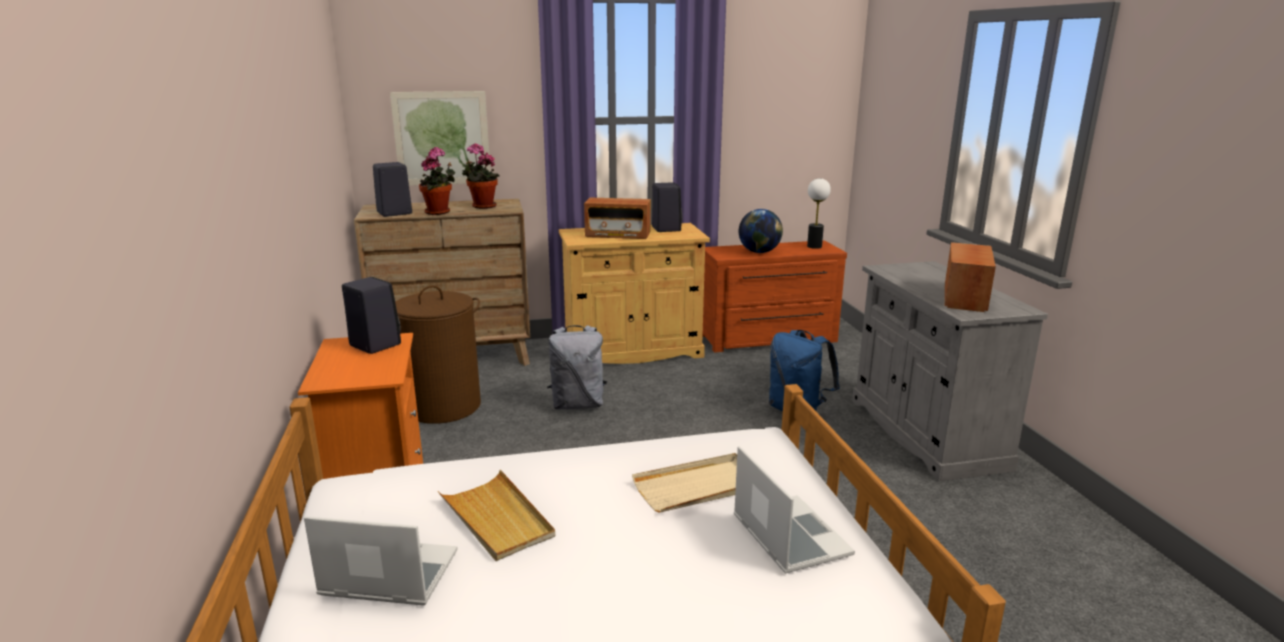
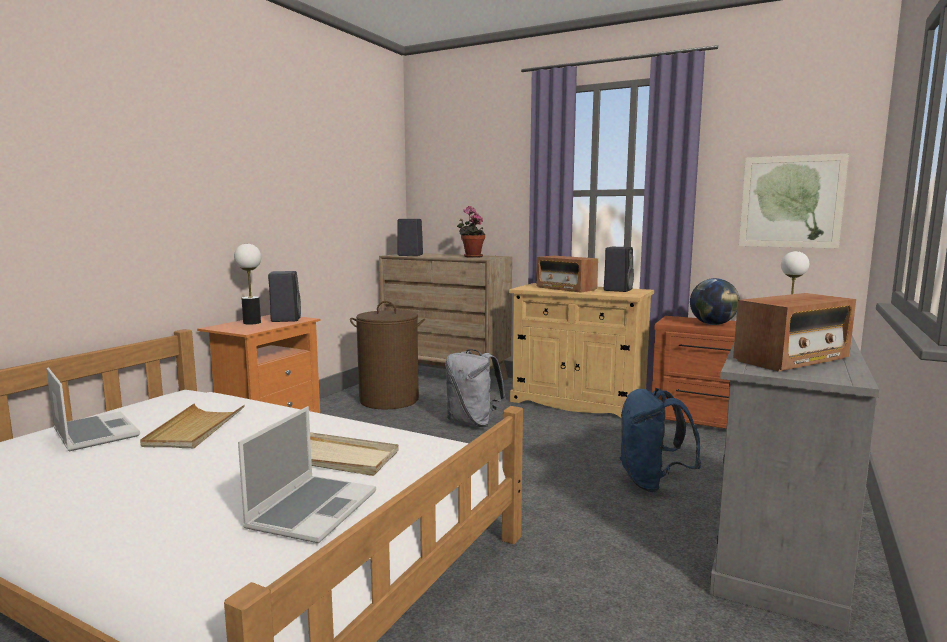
camera: 40 degrees right, 10 degrees down
(347, 362) = (252, 323): none -> table lamp
(439, 212) = (435, 256): potted plant -> none
(442, 138) = (463, 206): picture -> picture (791, 202)

